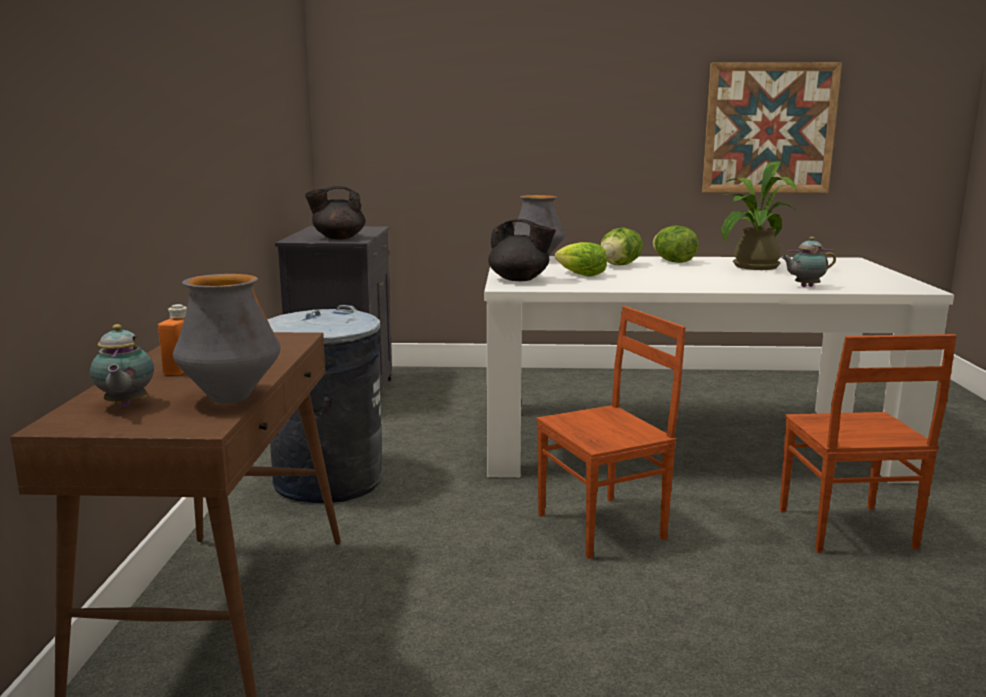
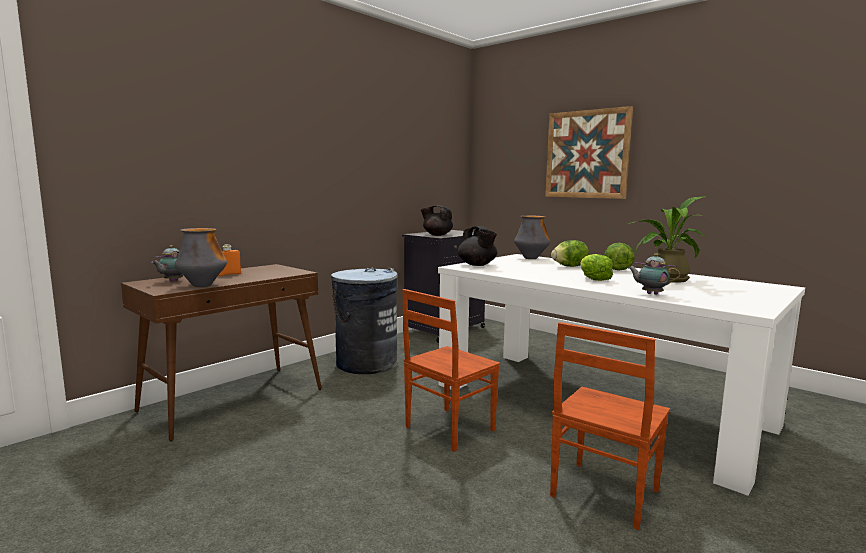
camera: 40 degrees right, 5 degrees down
(581, 275) = (522, 267): lettuce -> lettuce (593, 279)
(603, 526) = (448, 428): brown chair -> brown chair turned 120 degrees clockwise
(769, 128) = (778, 174): picture -> picture (587, 154)

